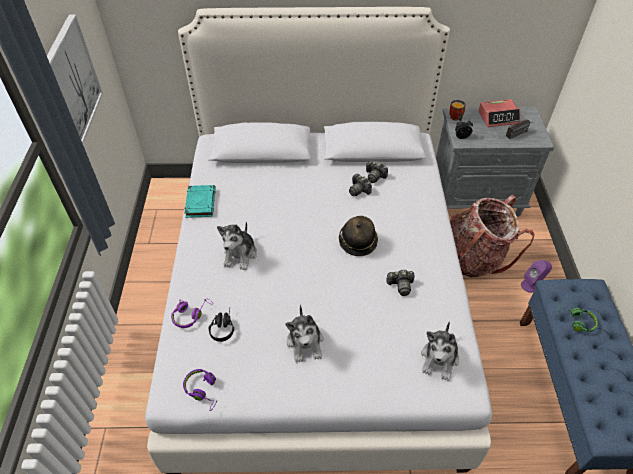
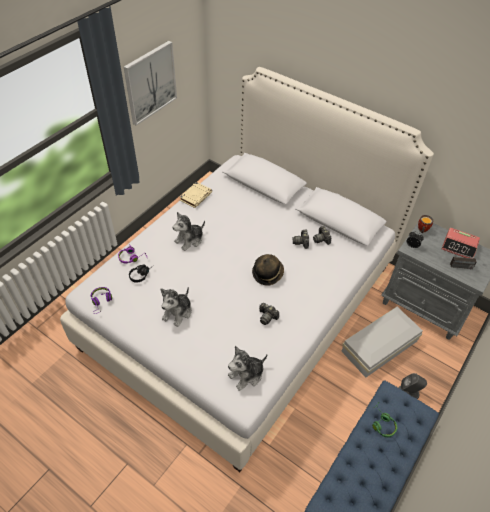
camera: 35 degrees right, 0 degrees up
(200, 203) = (196, 196): turquoise book -> beige book
(474, 257) = (381, 346): backpack -> white storage box
(532, 284) = (408, 392): purple speaker -> grey speaker

